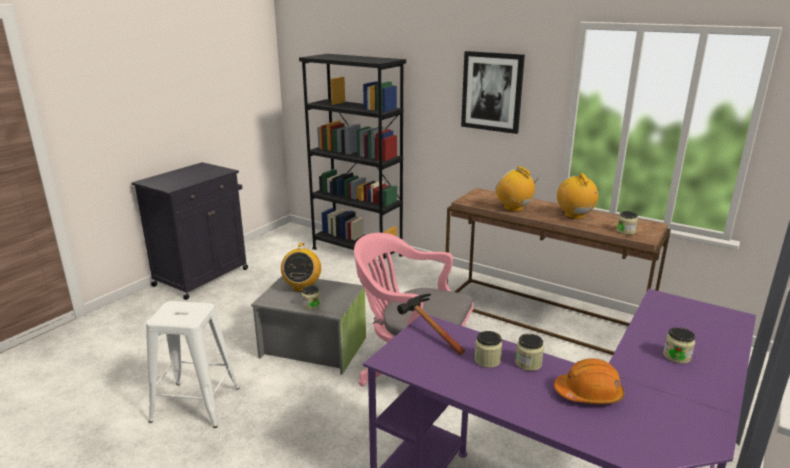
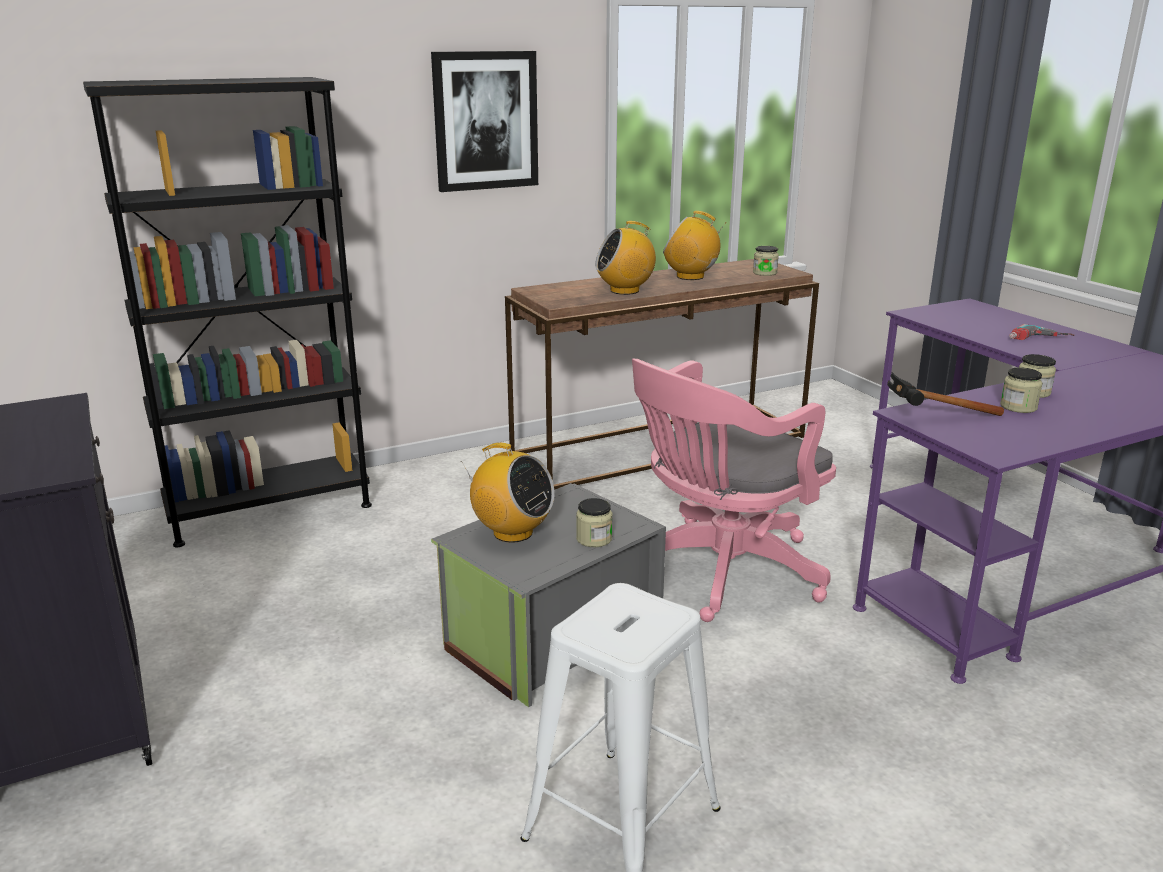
camera: 60 degrees left, 0 degrees up
(588, 394) = (1103, 385): orange hard hat -> none
(676, 356) = (1039, 340): jar -> power drill

